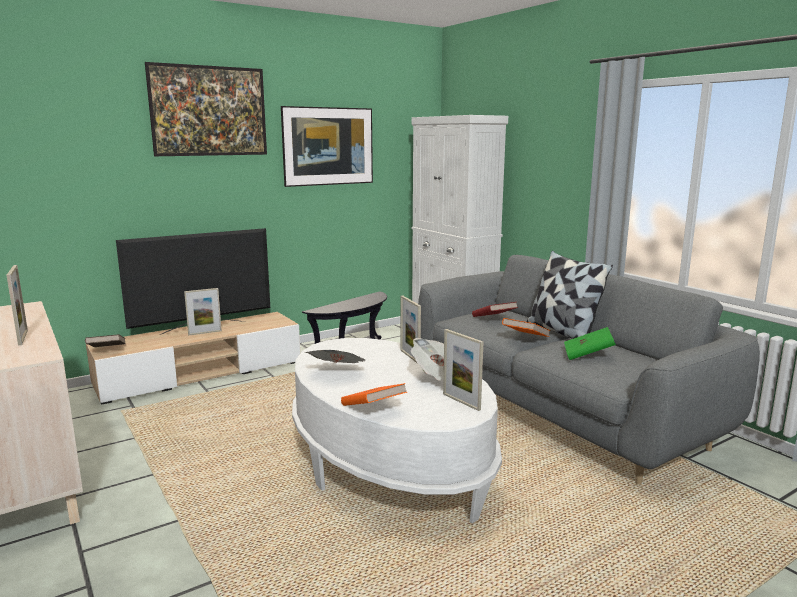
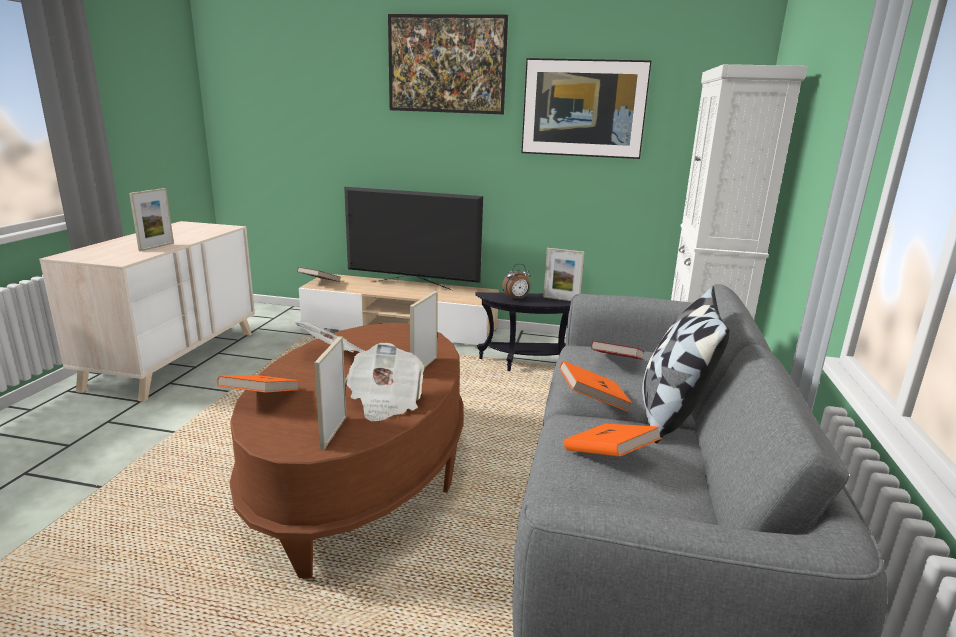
camera: 45 degrees right, 5 degrees up
(205, 333) = (404, 290): picture frame -> picture frame (561, 299)
(341, 307) = (516, 299): none -> alarm clock
(388, 464) = (362, 476): white coffee table -> brown coffee table
(588, 355) = (609, 457): green book -> orange book

